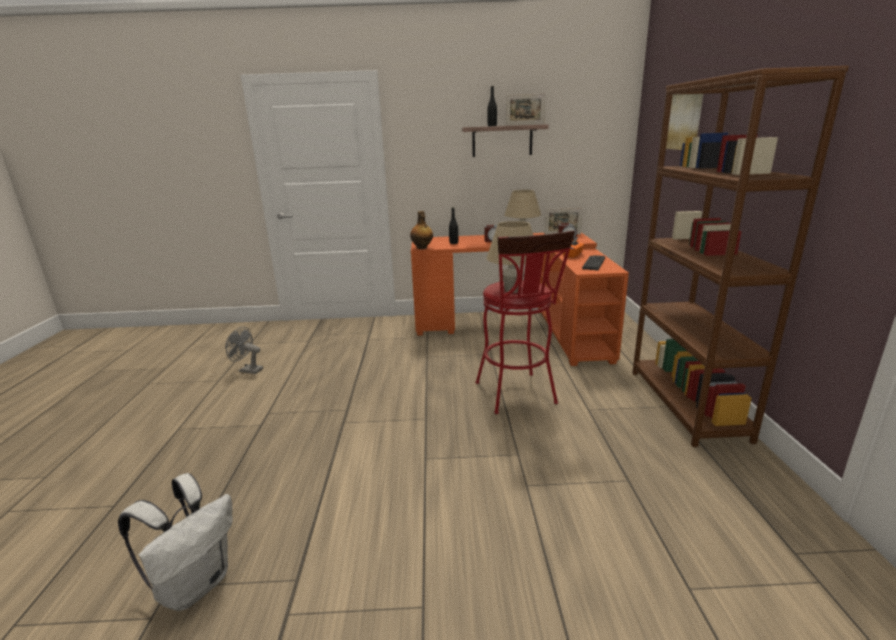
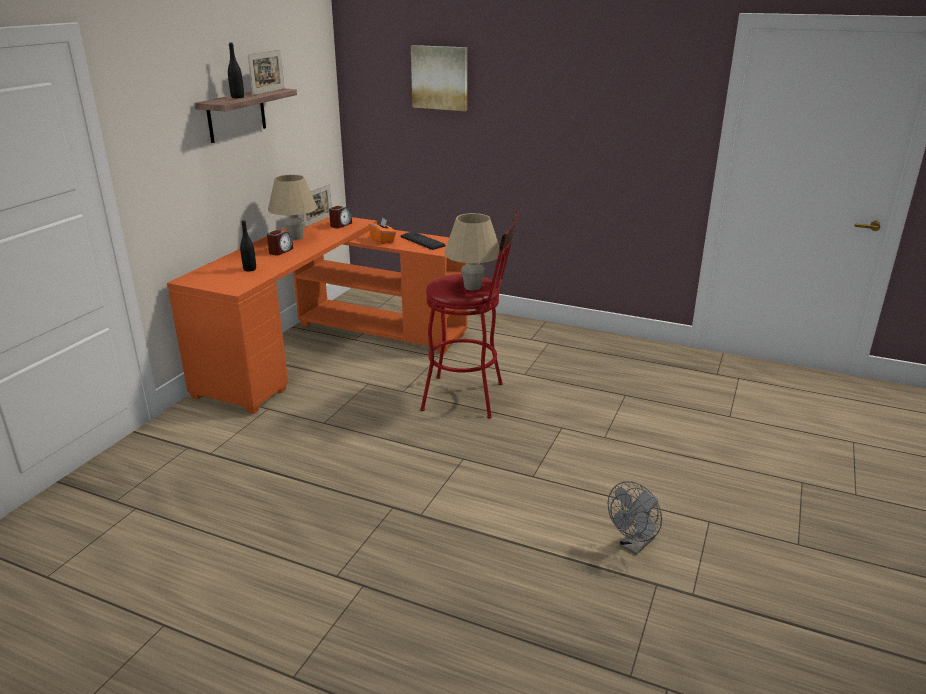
camera: 65 degrees left, 5 degrees up
(195, 584) = (635, 654): white backpack -> none
(247, 370) = (164, 586): grey fan -> grey fan (633, 546)
(422, 248) = (238, 288): bottle -> none
(686, 404) = (552, 335): brown bookcase -> none

